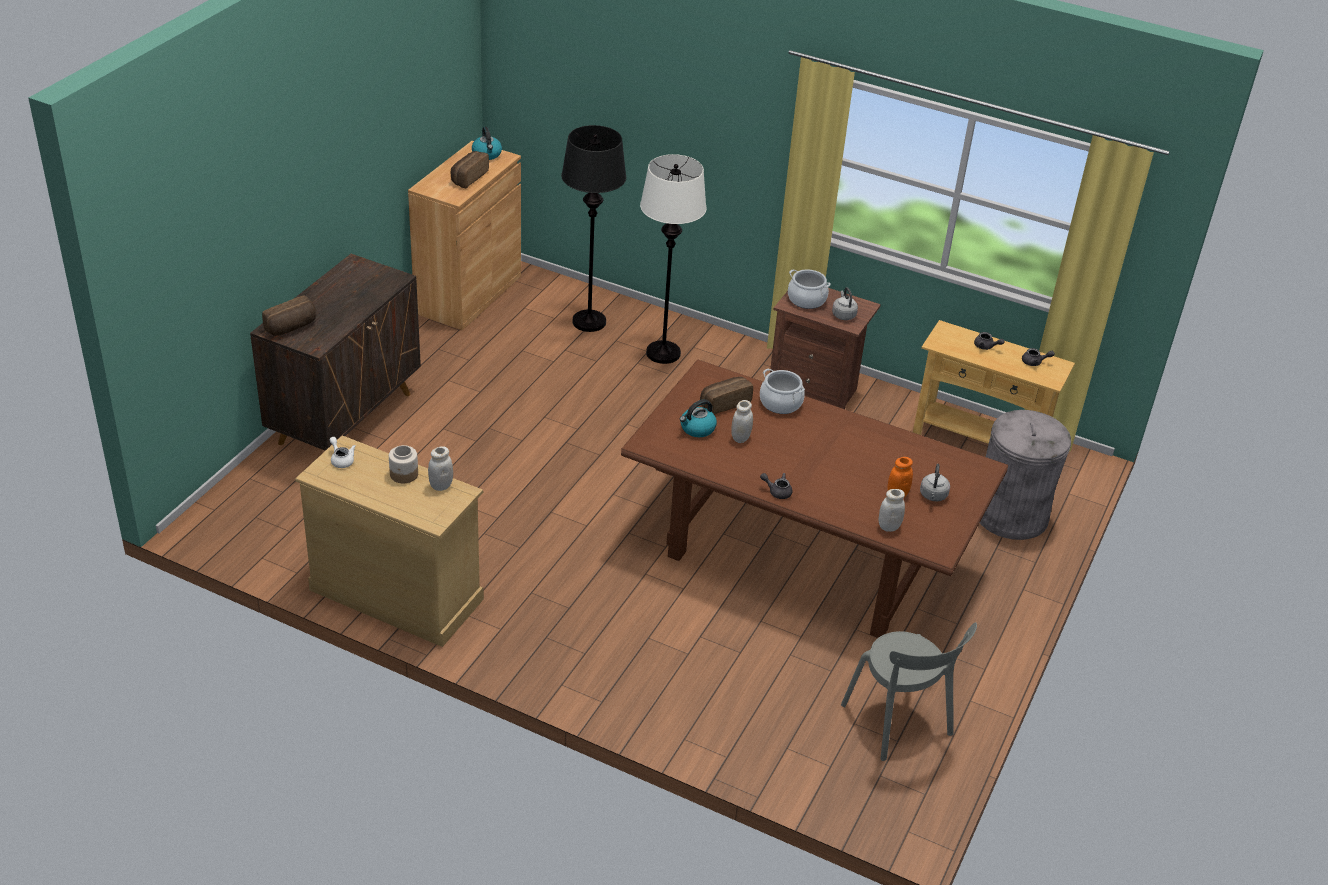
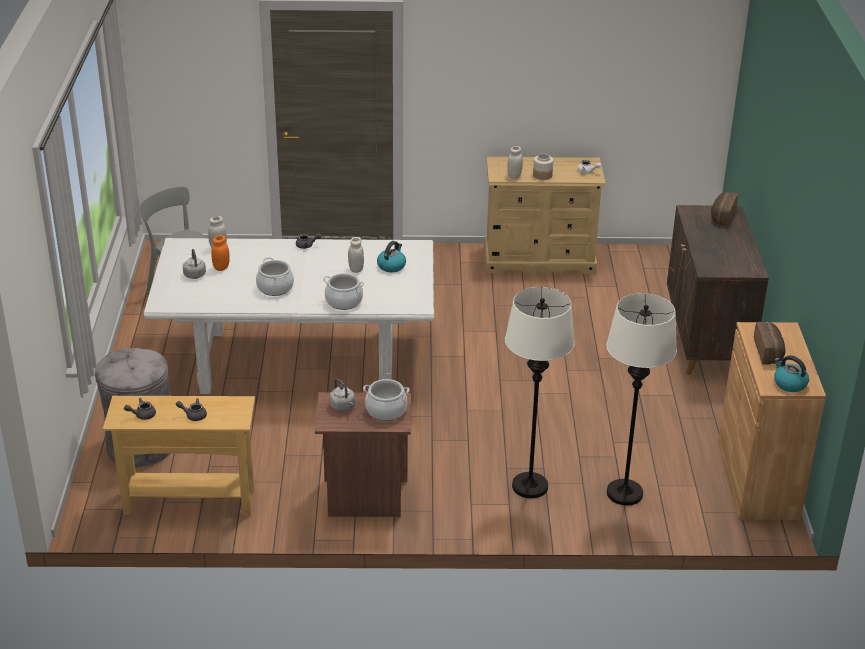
camera: 155 degrees right, 5 degrees down
(589, 322) = (624, 493): black floor lamp -> white floor lamp
(724, 403) = (386, 288): bread -> none
(799, 554) = (299, 361): brown dining table -> white dining table
(847, 445) = (275, 288): none -> cooking pot

